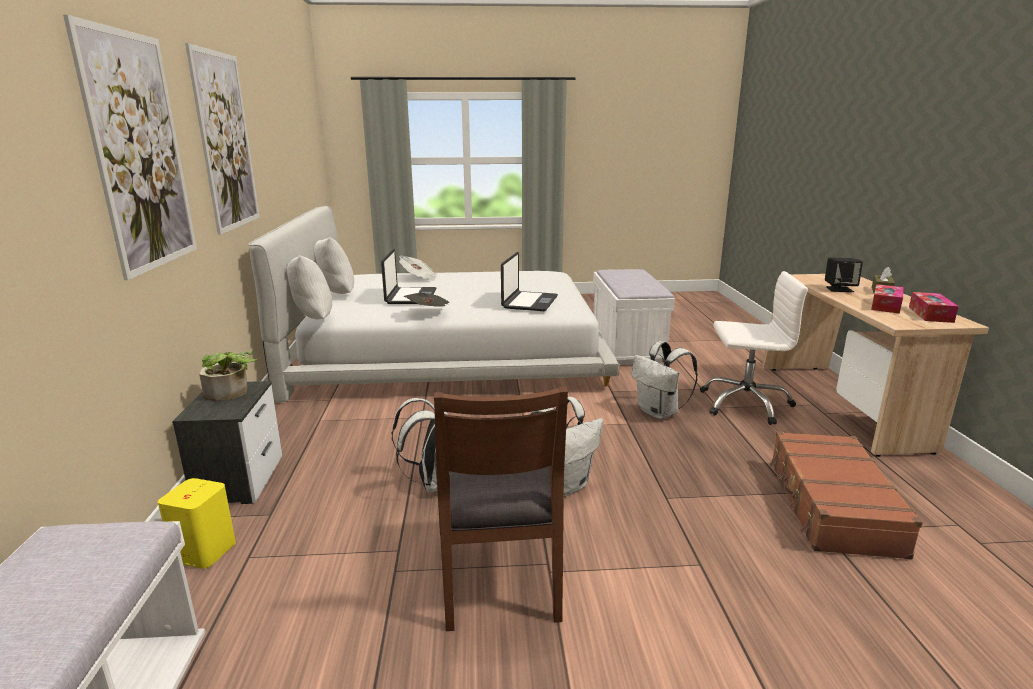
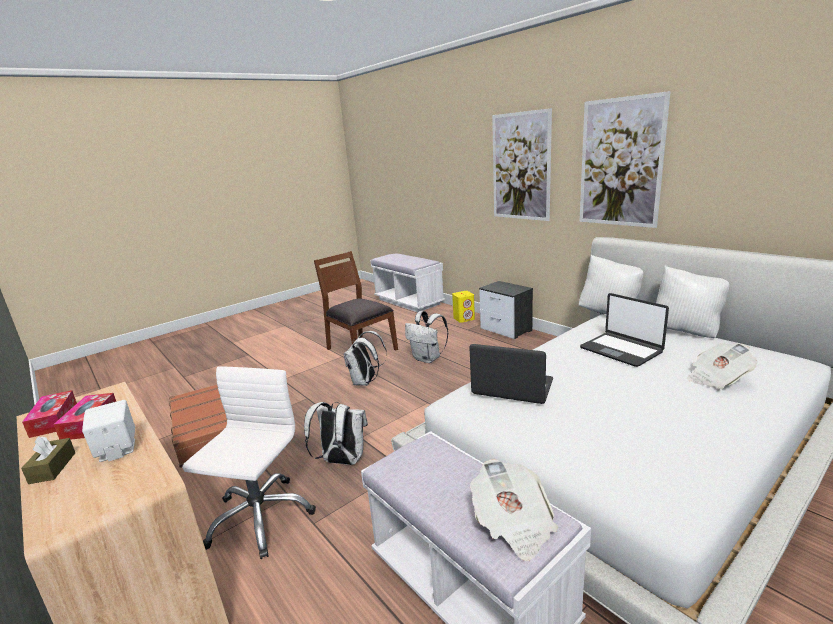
camera: 145 degrees right, 0 degrees up
(231, 393) = (510, 289): potted plant -> none
(429, 312) = (555, 343): newspaper -> newspaper (513, 525)
(529, 302) = (512, 388): laptop -> laptop turned 135 degrees clockwise
(745, 403) = (260, 517): white office chair -> white office chair turned 135 degrees clockwise
(839, 289) = (117, 451): black speaker -> white speaker

